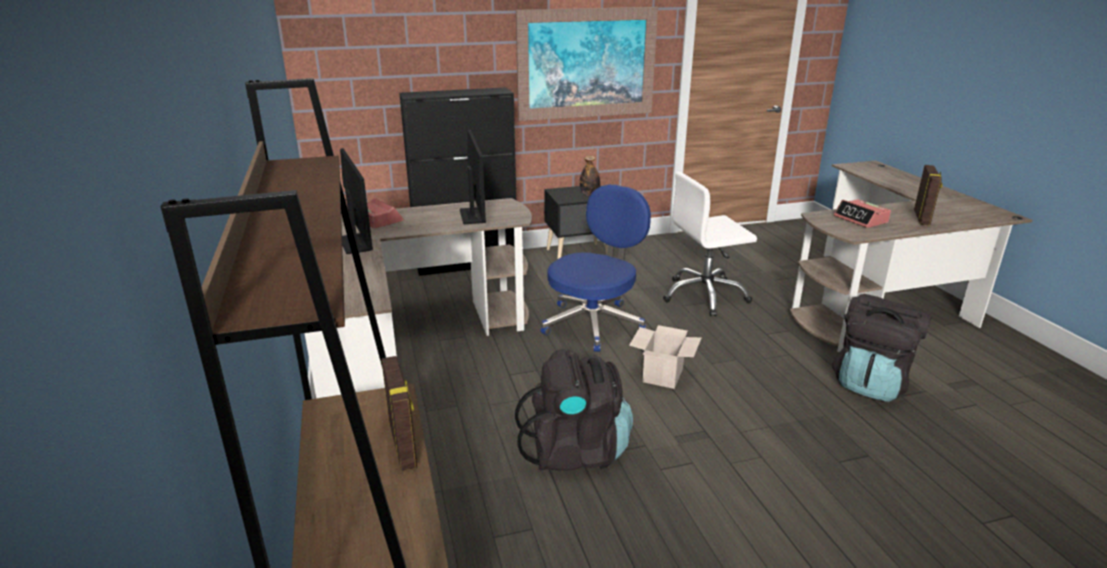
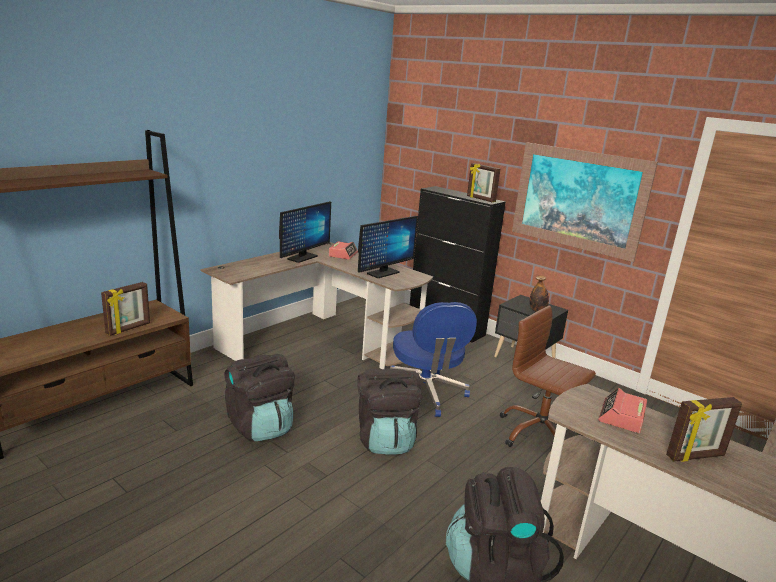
camera: 55 degrees right, 5 degrees down
(487, 91) = (480, 199): none -> picture frame
(594, 323) = (425, 393): blue office chair -> blue office chair turned 75 degrees clockwise
(662, 374) = (385, 439): cardboard box -> black backpack
(705, 296) = (539, 434): white office chair -> brown office chair

